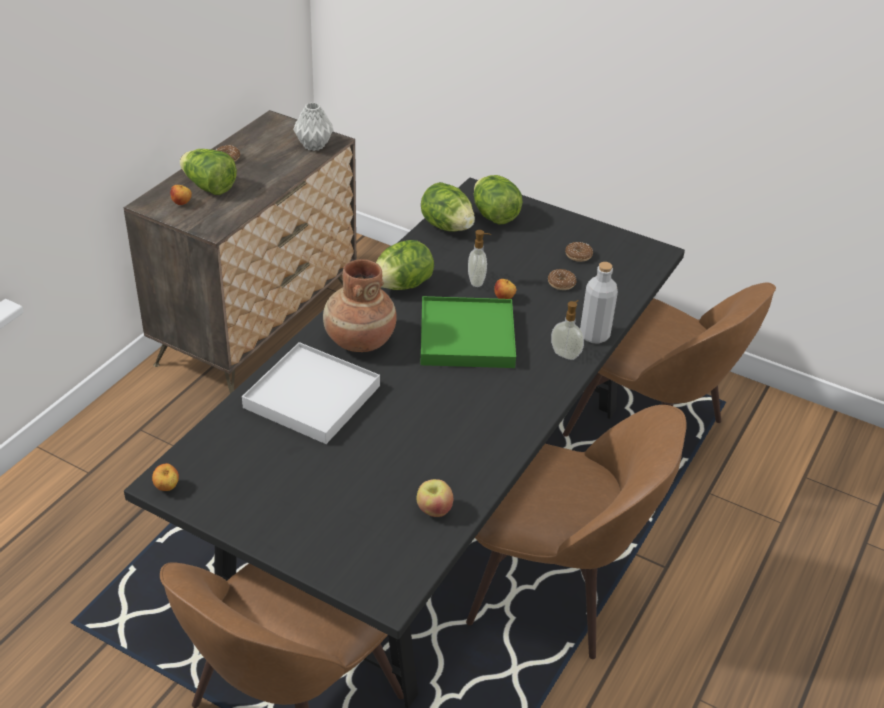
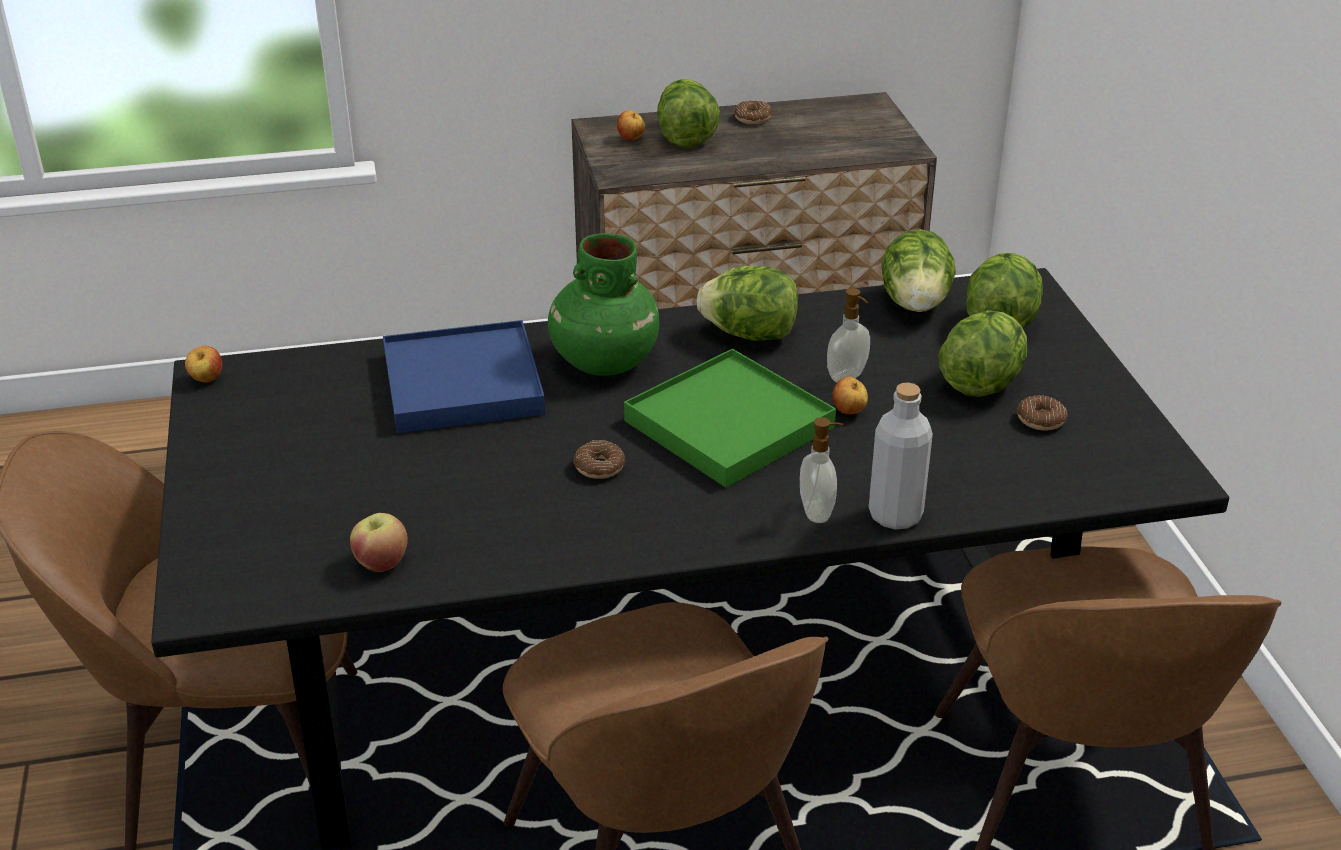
camera: 50 degrees right, 5 degrees down
(312, 397) = (462, 384): white tray -> blue tray
(313, 146) = (871, 144): grey vase -> none
(359, 341) = (603, 361): brown vase -> green vase
(532, 251) = (981, 383): none -> lettuce
(561, 283) = (956, 437): donut -> donut (599, 467)

